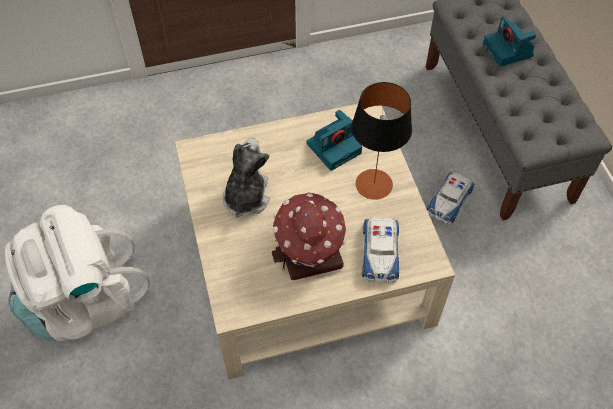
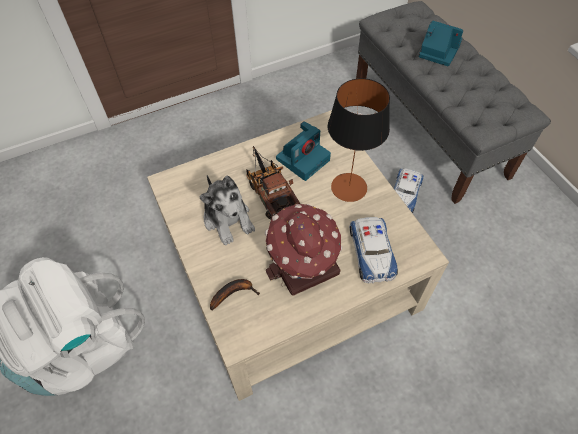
camera: 10 degrees left, 0 degrees up
(237, 268) = (234, 293): none -> banana
(246, 197) = (228, 219): plush toy -> plush toy turned 150 degrees clockwise
(293, 177) = (270, 193): none -> toy truck
(508, 50) = (437, 51): camera -> camera turned 150 degrees clockwise

